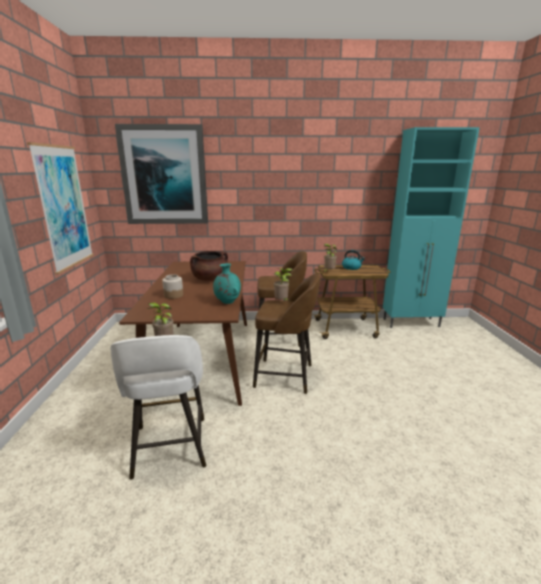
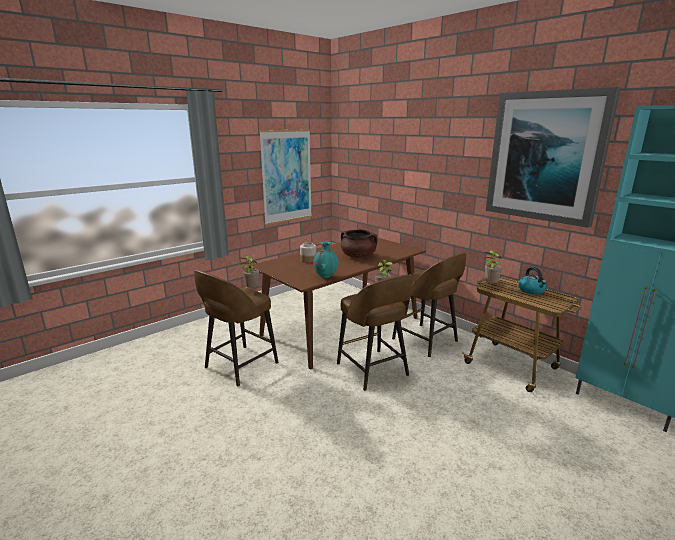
camera: 50 degrees right, 0 degrees up
(165, 175) = (375, 154): picture -> picture (546, 157)
(170, 448) = (239, 366): white stool -> brown stool

